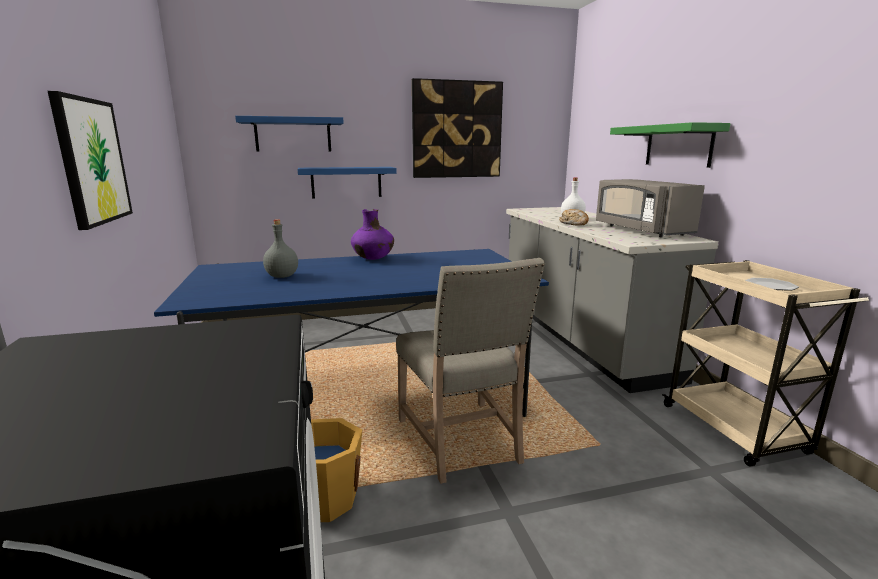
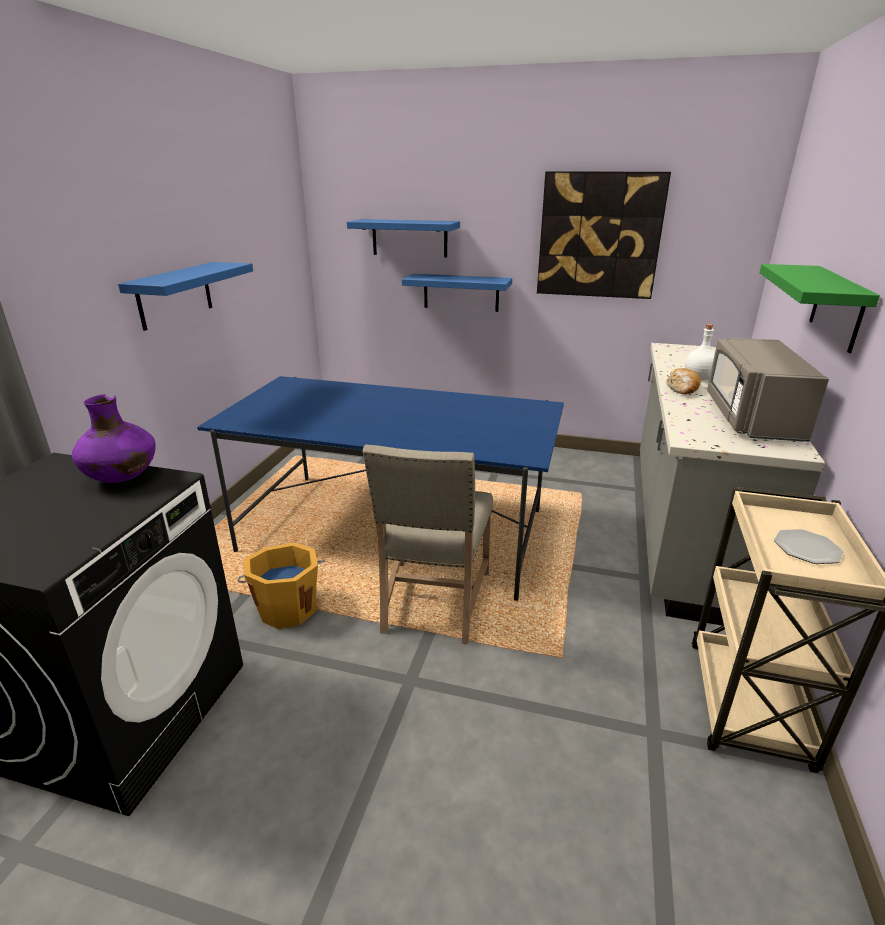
camera: 30 degrees right, 10 degrees up
(92, 161) = (175, 295): picture -> blue shelf
(282, 276) = (322, 405): grey bottle -> none
(373, 259) = (424, 396): purple vase -> purple vase (123, 478)

